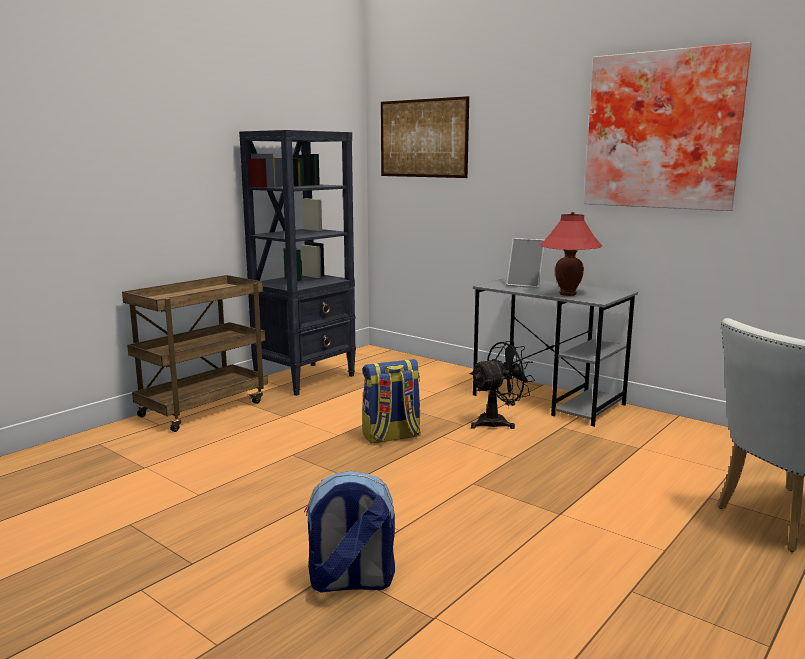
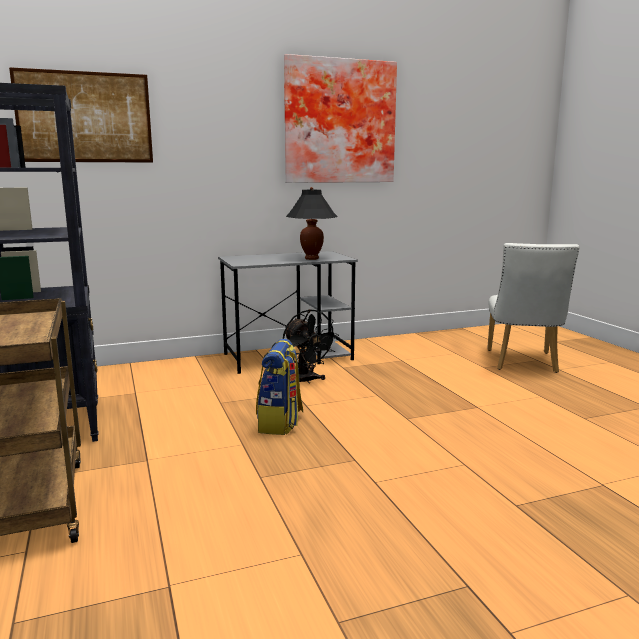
camera: 60 degrees left, 0 degrees up
(350, 582) = (541, 505): backpack -> none
(498, 422) = (306, 381): black fan -> black fan turned 150 degrees clockwise
(525, 285) = (260, 259): picture frame -> none
(567, 294) = (311, 258): red table lamp -> black table lamp

